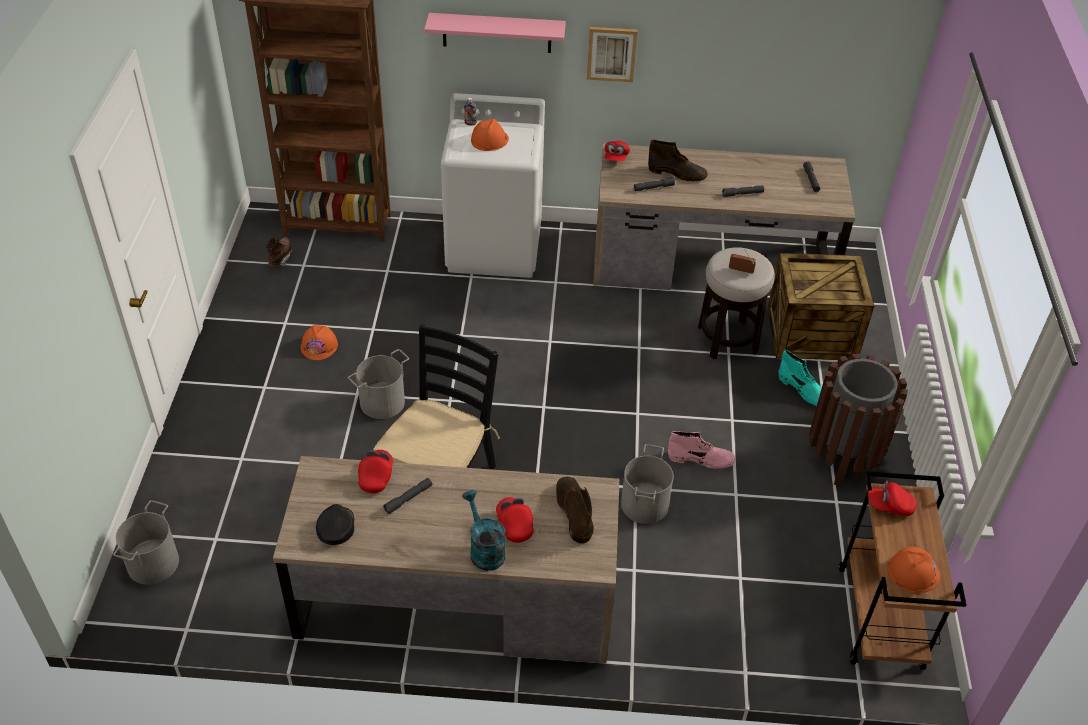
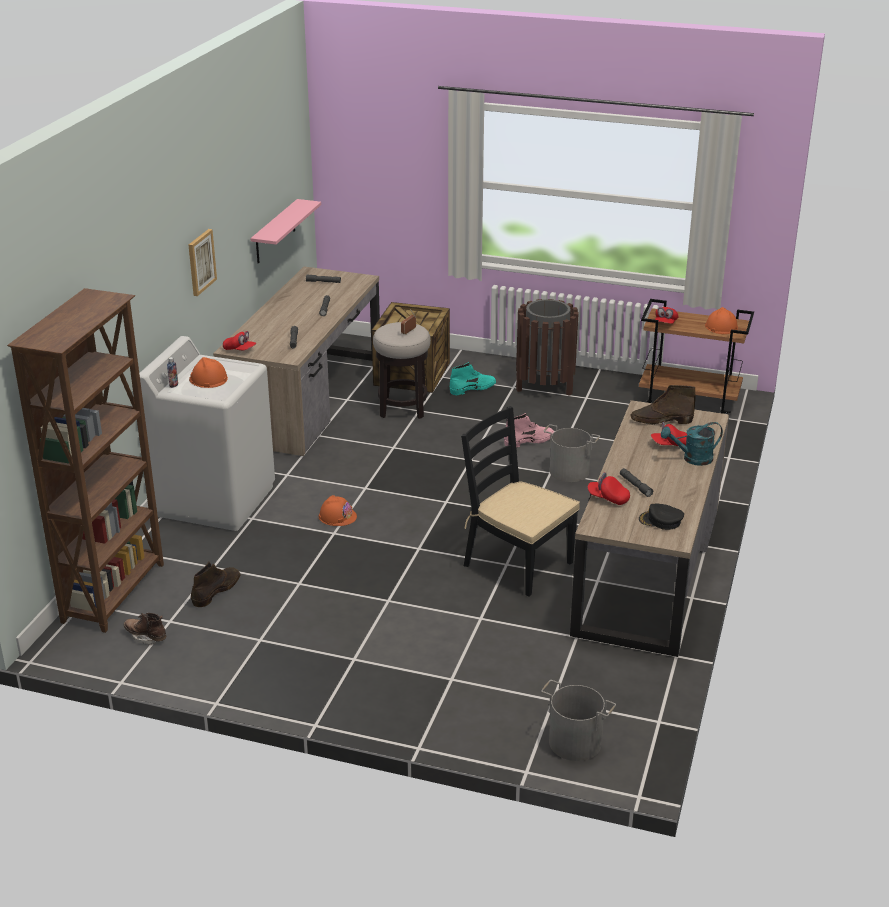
camera: 75 degrees left, 15 degrees down
(319, 346) = (308, 619): orange hard hat -> orange hard hat (337, 516)
(382, 402) = (405, 586): grey bucket -> none
(497, 33) = (146, 290): pink shelf -> pink shelf (275, 232)
(677, 173) = (280, 328): brown boot -> brown boot (216, 590)
(701, 459) = (529, 441): pink boot -> pink boot turned 45 degrees clockwise

